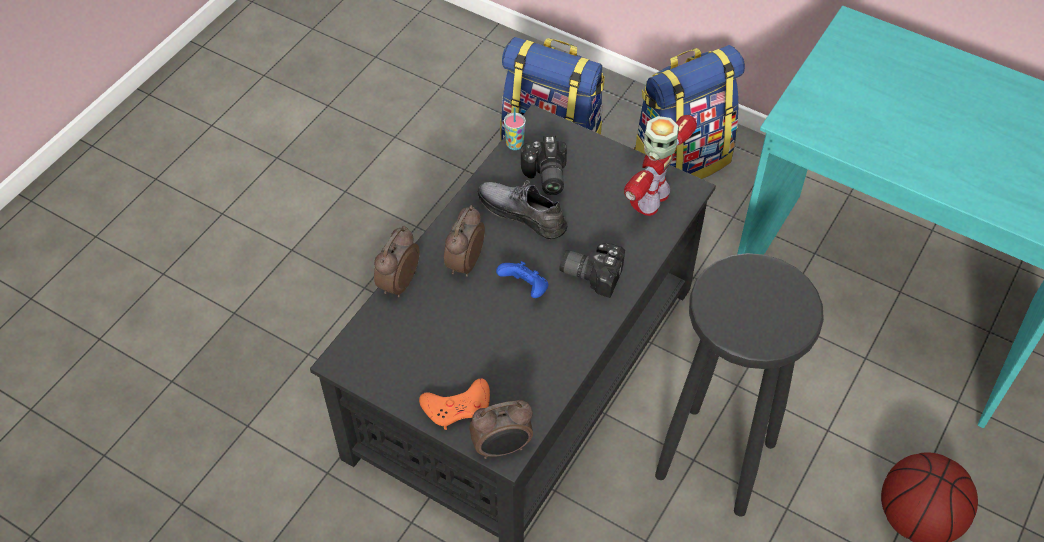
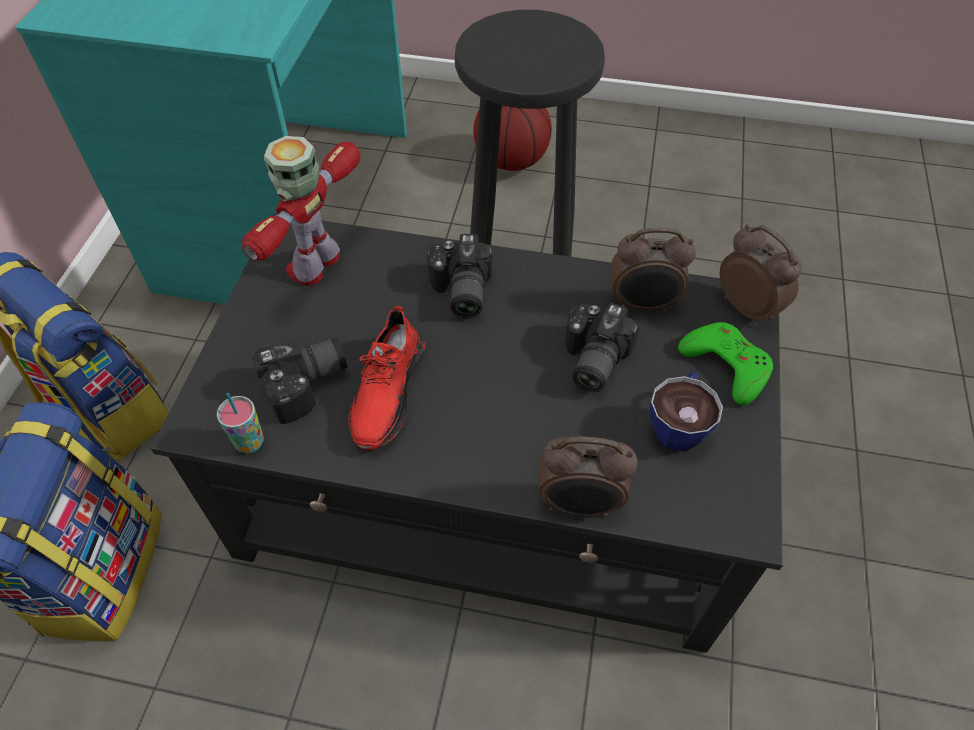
camera: 110 degrees left, 0 degrees up
(426, 357) = (678, 424): none -> cup
(457, 407) = (726, 365): orange game controller -> green game controller
(464, 263) = (505, 432): alarm clock -> alarm clock (643, 304)
(498, 328) = (590, 360): none -> camera
(522, 213) = (387, 391): grey shoe -> red shoe
(525, 288) = (515, 351): blue game controller -> none
(651, 199) = (316, 264): toy robot -> toy robot turned 105 degrees clockwise

